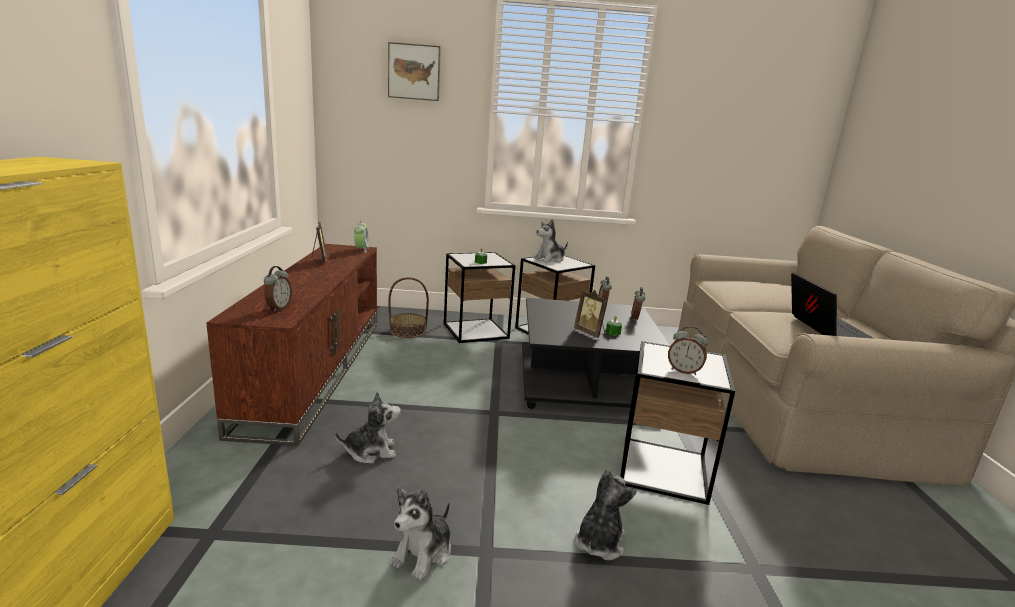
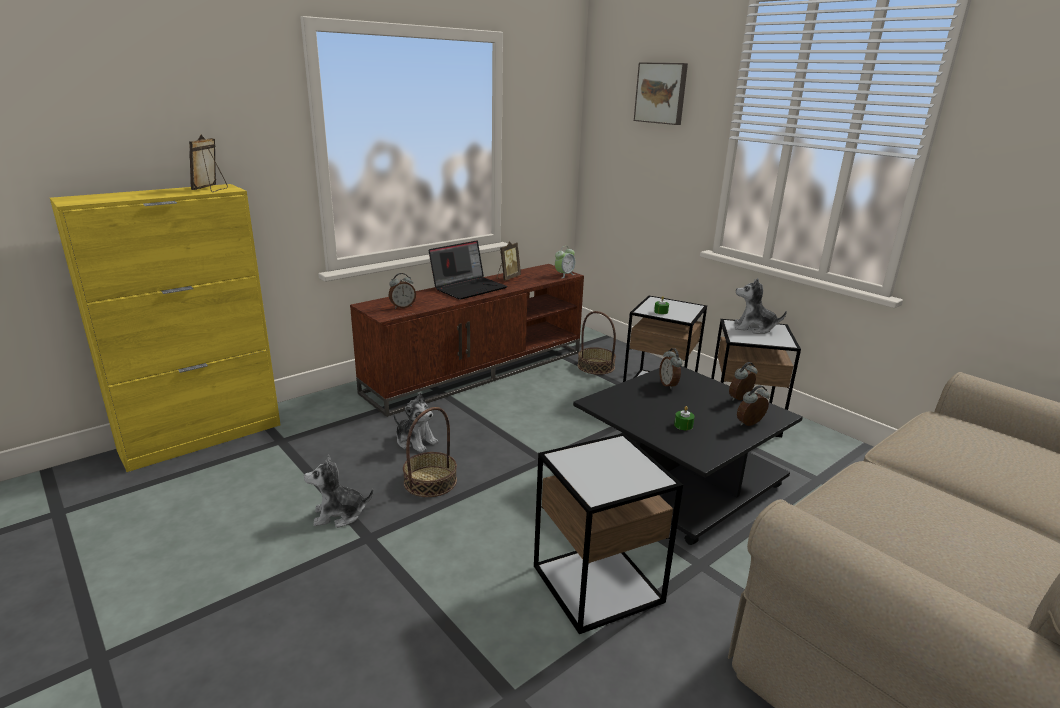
camera: 50 degrees right, 5 degrees up
(446, 475) = (430, 481): none -> basket
(590, 333) = (656, 416): picture frame -> picture frame (211, 189)
(599, 542) = (439, 586): plush toy -> none
(684, 371) = (587, 472): alarm clock -> alarm clock (669, 385)
(826, 329) = (922, 532): laptop -> laptop (469, 288)

